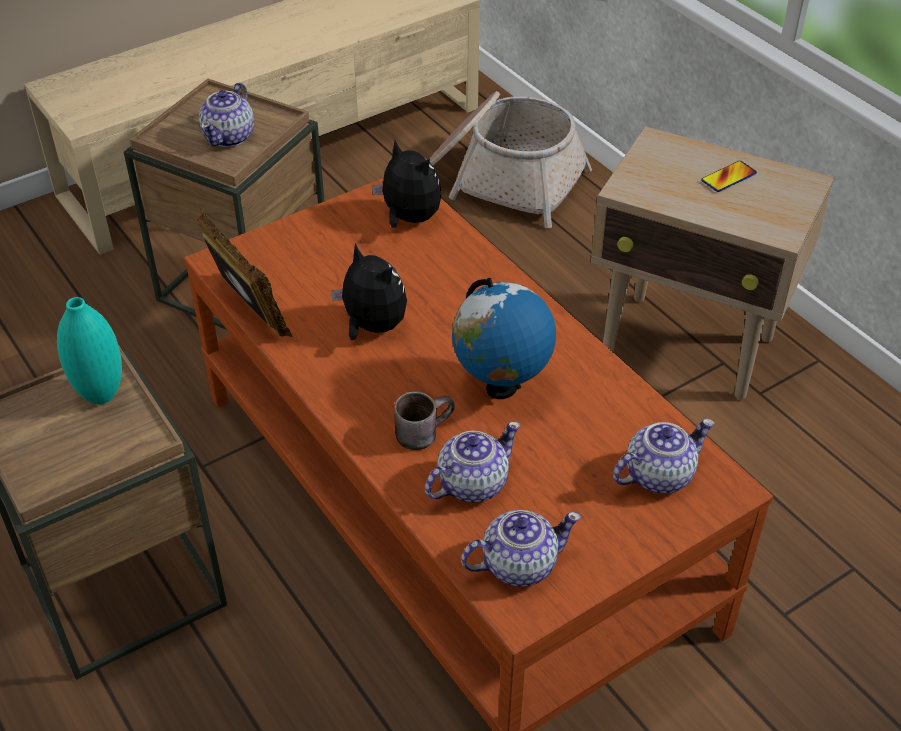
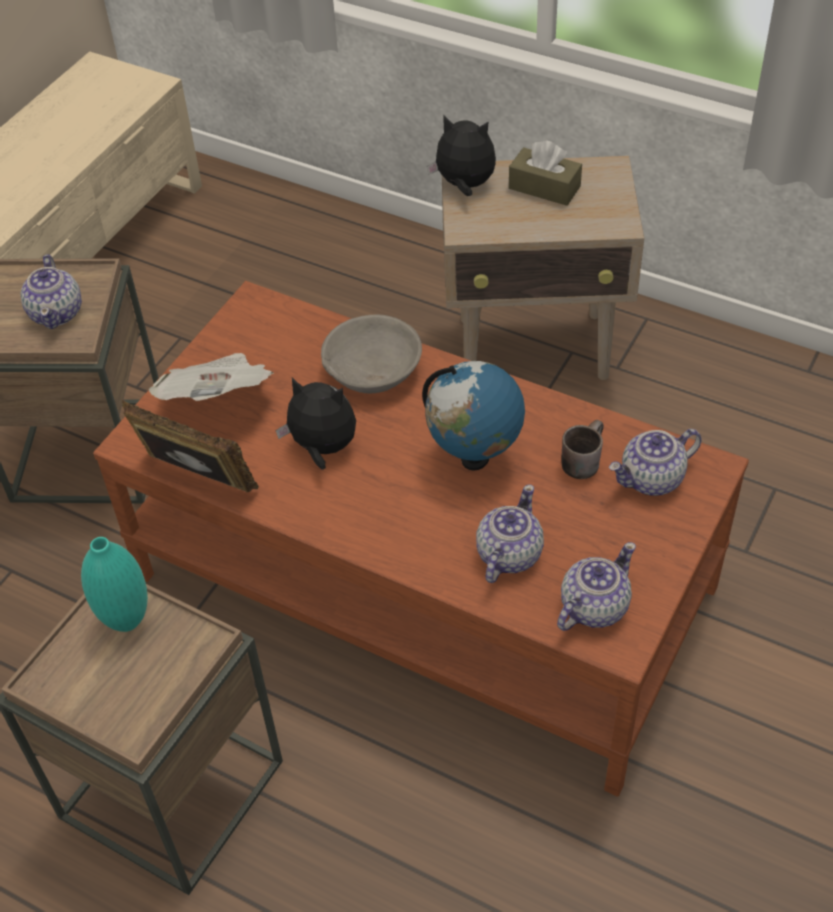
camera: 25 degrees left, 5 degrees up
(314, 253) = (218, 399): none -> newspaper
(409, 219) = (283, 331): plush toy -> plush toy (464, 185)
(422, 430) = (434, 526): brown mug -> brown mug (581, 459)
(463, 279) = (373, 370): none -> grey bowl
(503, 179) = (272, 250): basket -> none
(658, 474) = (652, 479): teapot -> teapot turned 150 degrees counterclockwise
(728, 177) = (544, 187): phone -> brown tissue box

